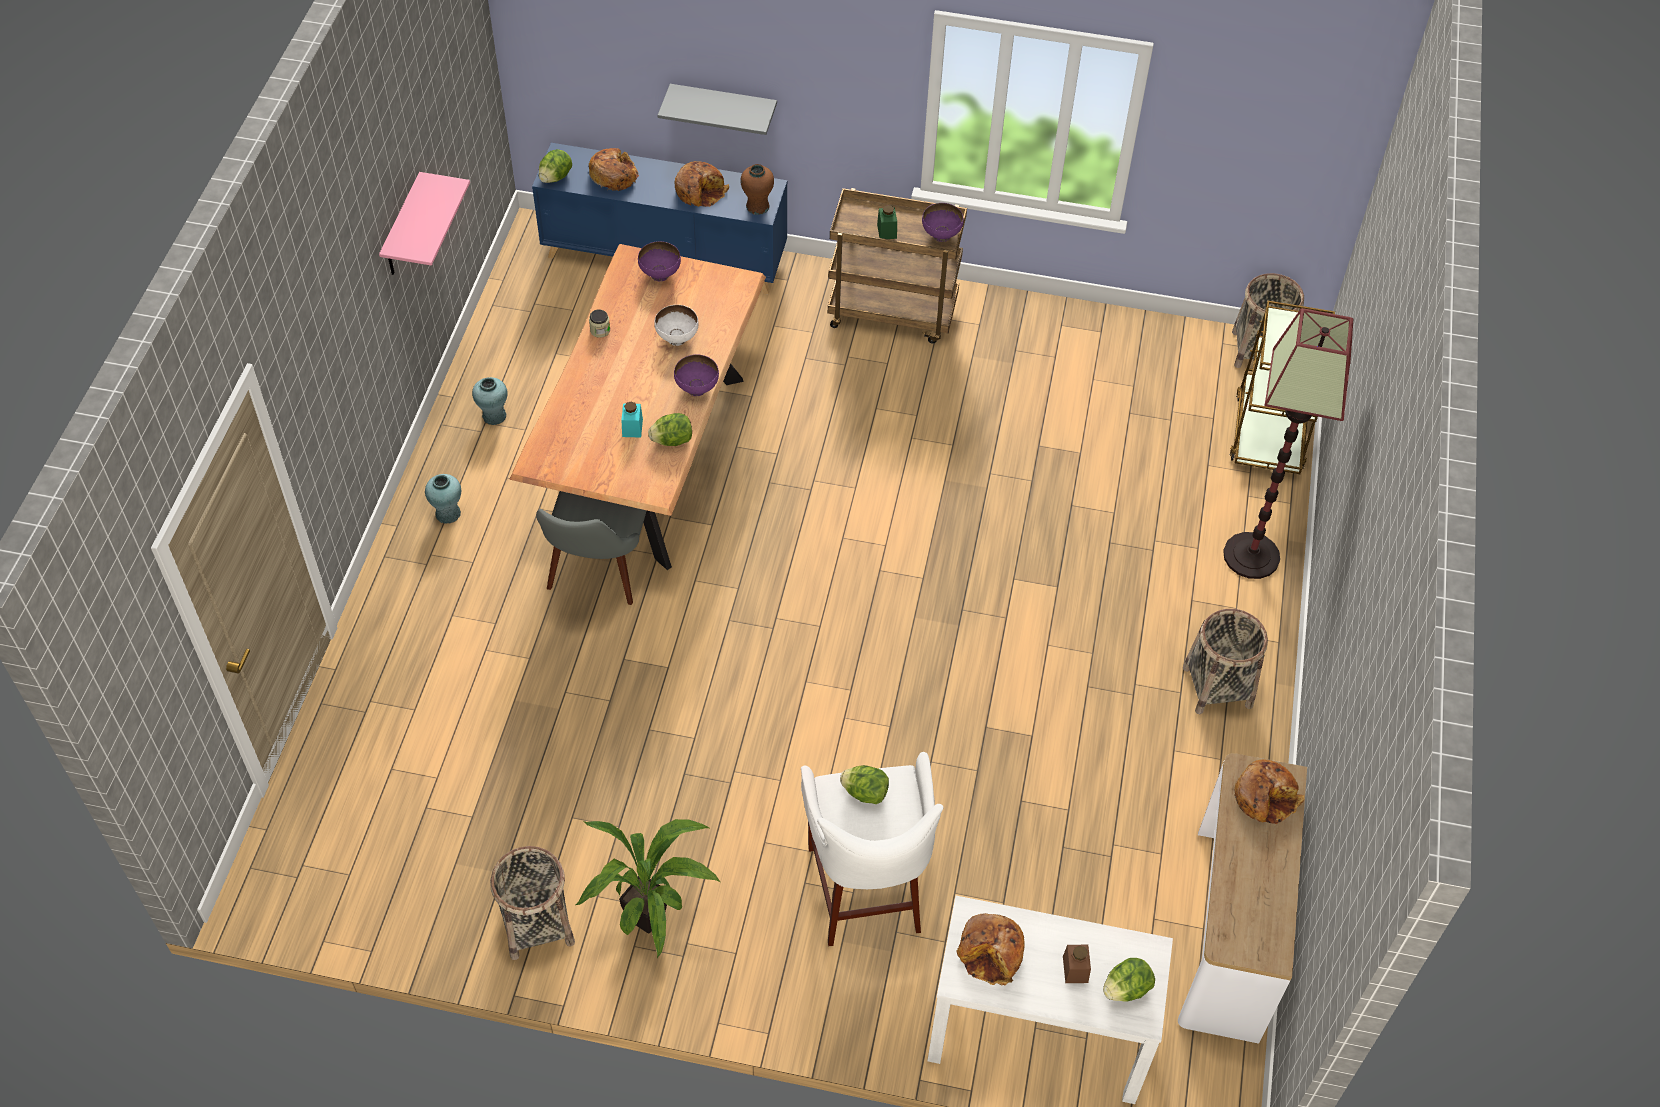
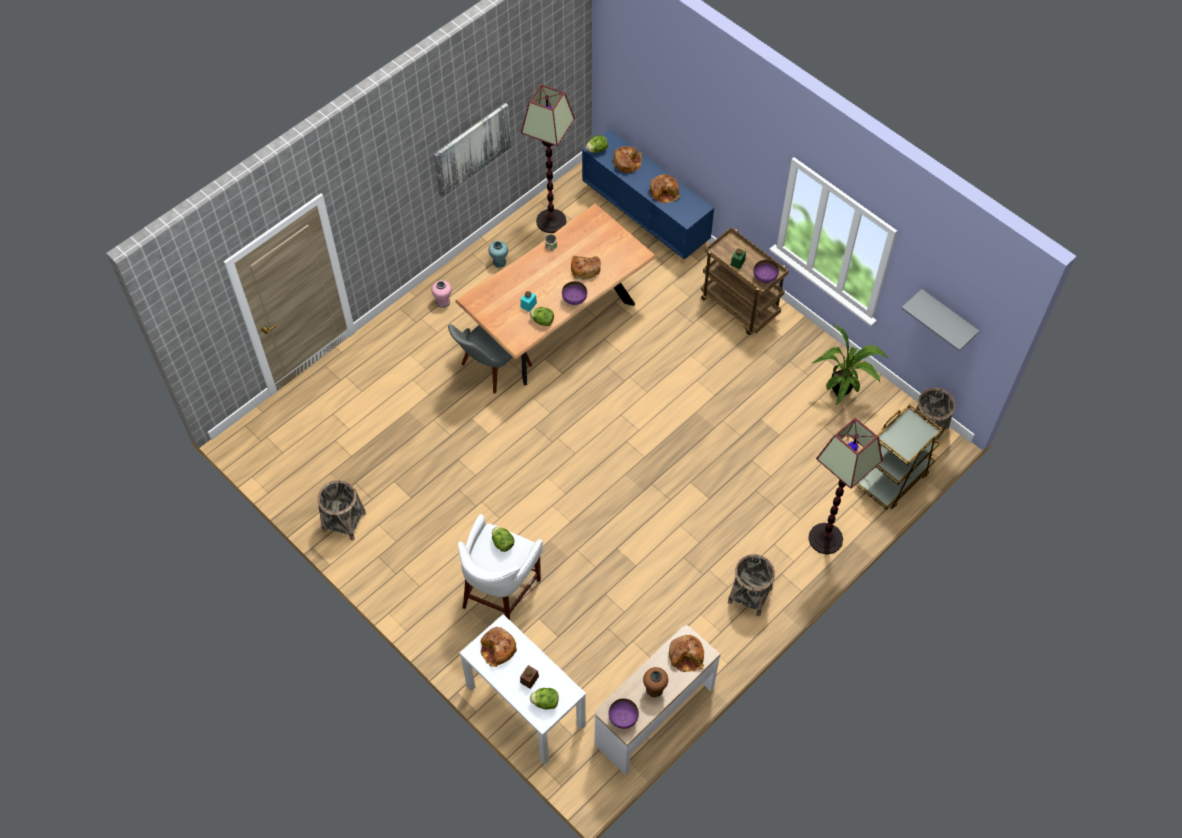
camera: 35 degrees right, 5 degrees up
(402, 228) = (472, 149): pink shelf -> picture
(447, 513) = (443, 302): turquoise vase -> pink vase
(530, 324) = (551, 221): none -> floor lamp
(652, 922) = (393, 550): potted plant -> potted plant (841, 394)
(660, 274) = (602, 230): purple bowl -> purple bowl (623, 719)
(677, 338) = (585, 269): white bowl -> bread
(723, 107) = (689, 153): grey shelf -> grey shelf (947, 317)
(757, 206) = (687, 215): brown vase -> brown vase (654, 689)

